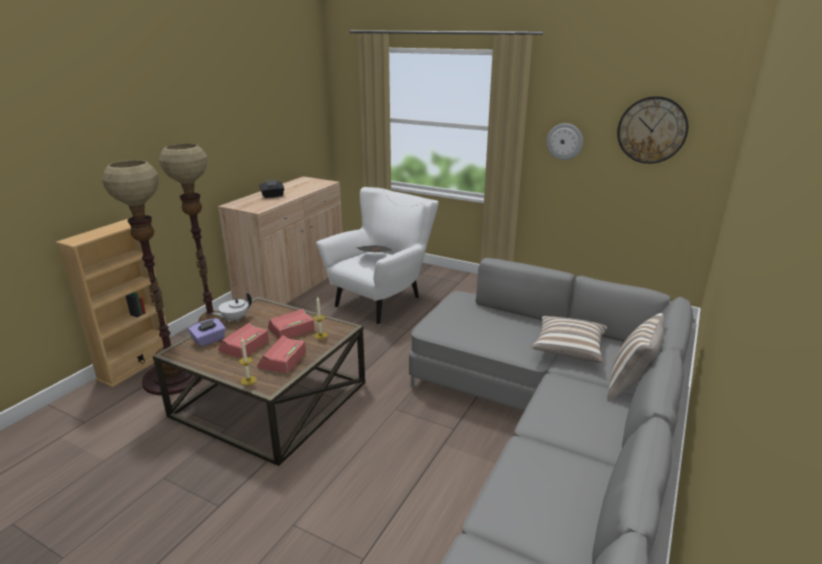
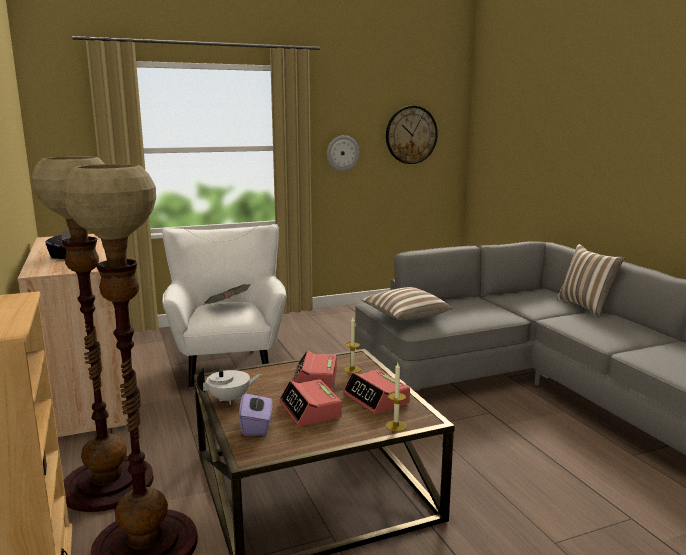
camera: 50 degrees left, 10 degrees down
(234, 319) = (230, 399): white teapot -> white teapot turned 105 degrees counterclockwise
(568, 349) = (517, 304): pillow -> pillow (405, 317)

